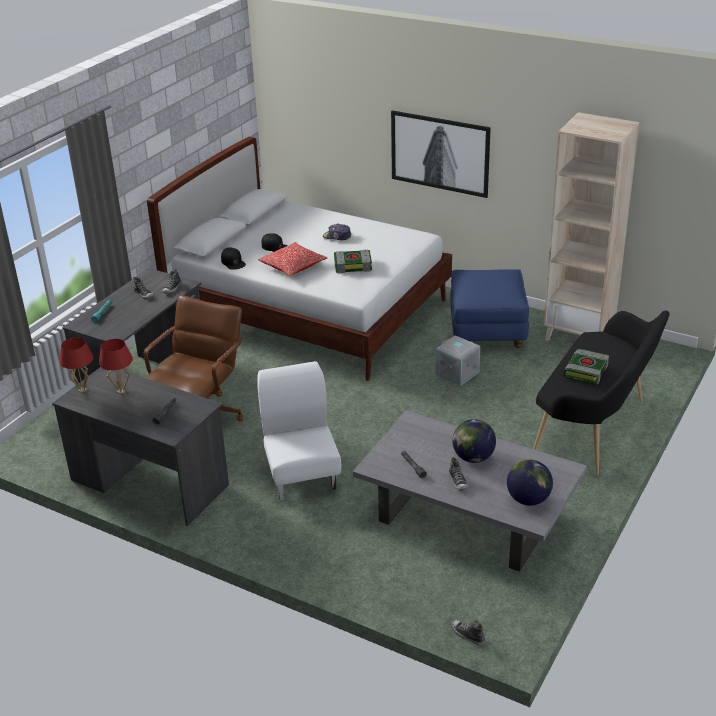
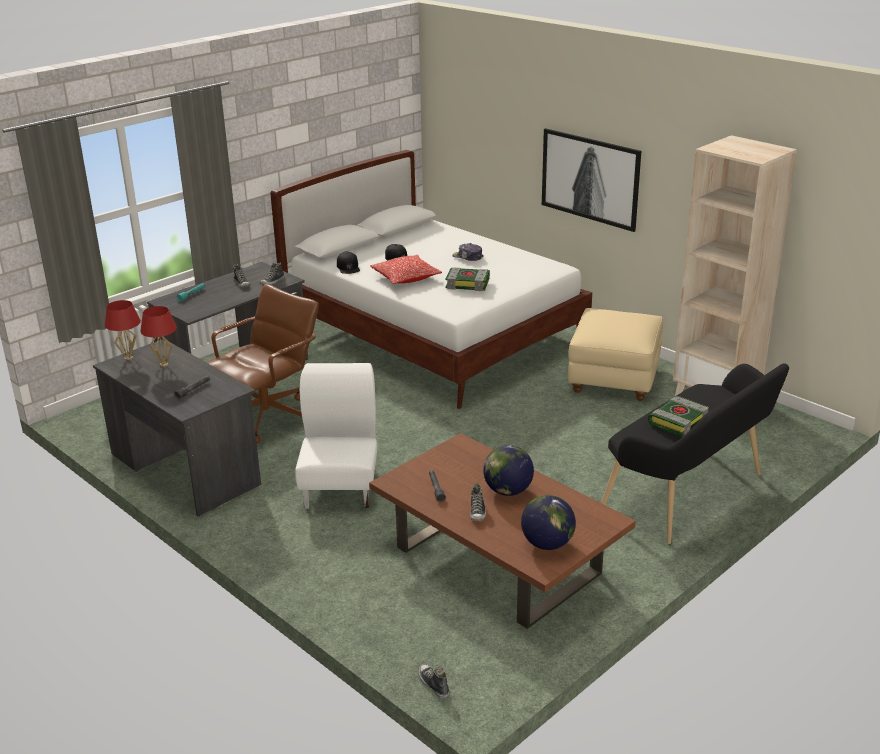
camera: 15 degrees right, 5 degrees down
(457, 373) = (560, 416): grey storage box -> none
(469, 516) = (499, 560): grey coffee table -> brown coffee table
(487, 330) = (613, 379): blue ottoman -> beige ottoman

